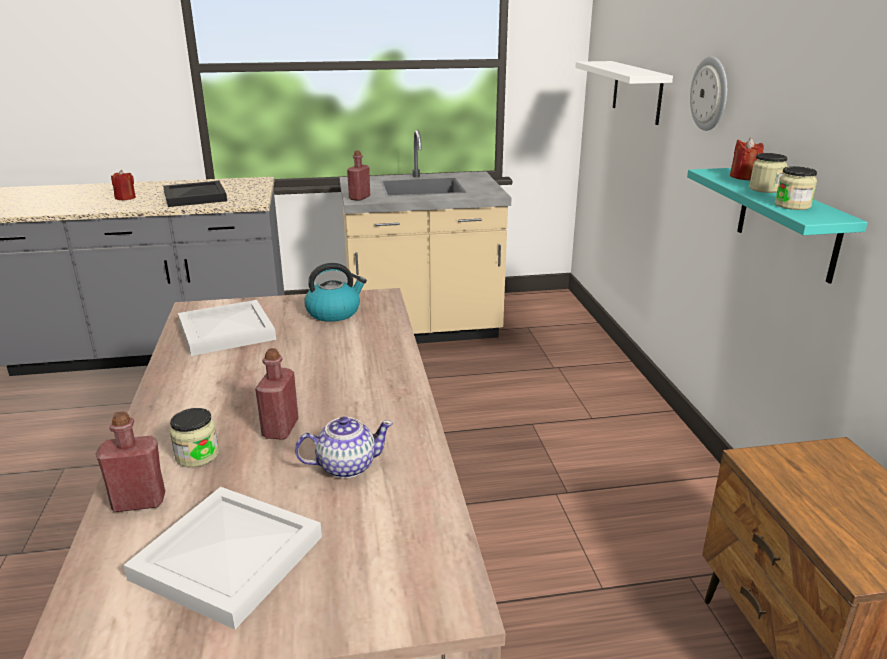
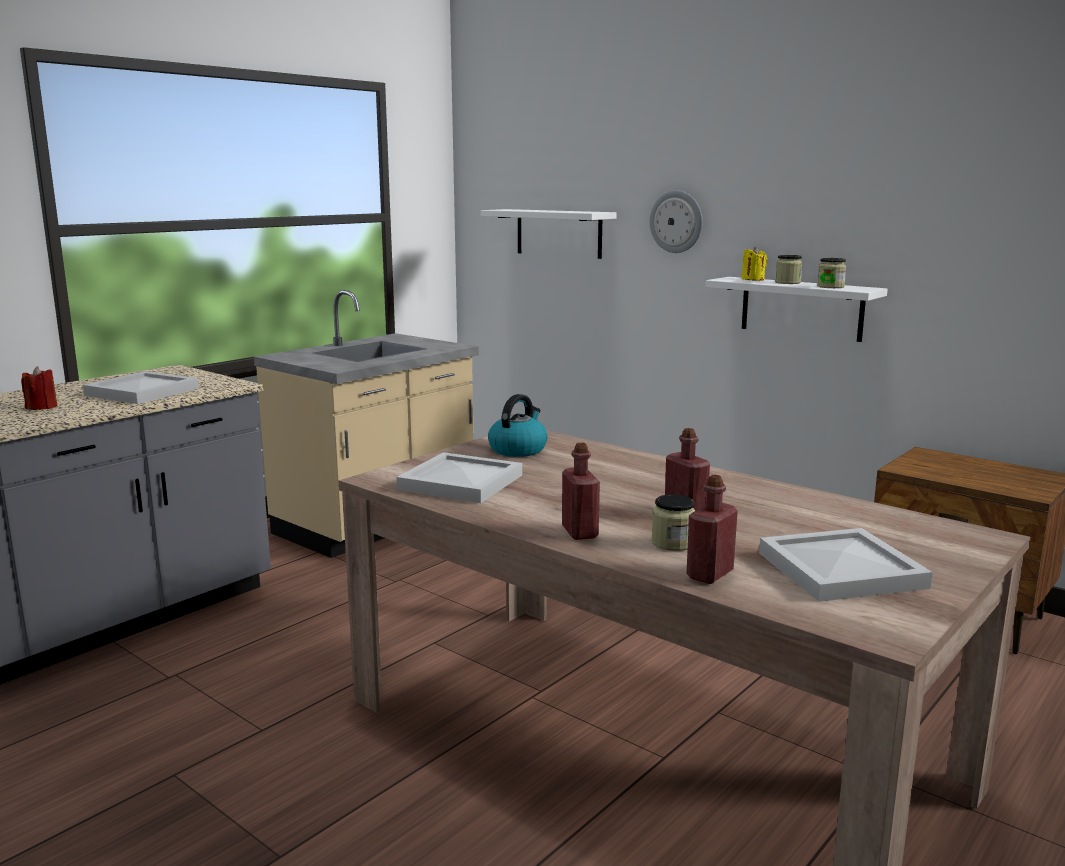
camera: 40 degrees left, 10 degrees down
(196, 196) = (142, 391): black tray -> white tray
(346, 466) = (779, 513): teapot -> none
(359, 198) = (335, 366): red bottle -> red bottle (579, 532)
(743, 177) = (753, 279): red candle -> yellow candle
(787, 223) = (801, 308): turquoise shelf -> white shelf

